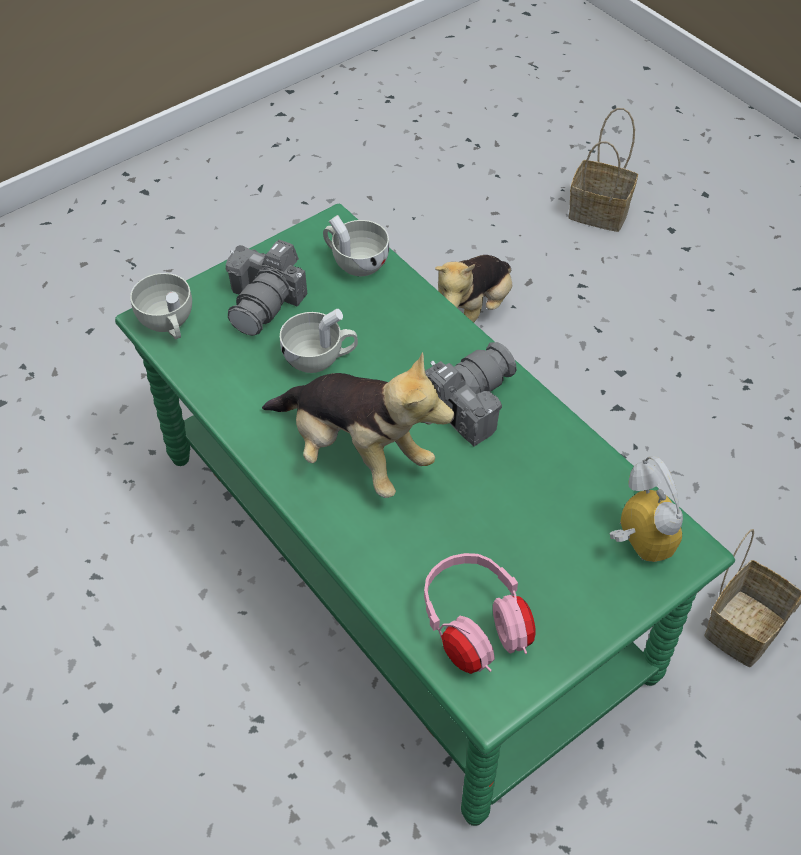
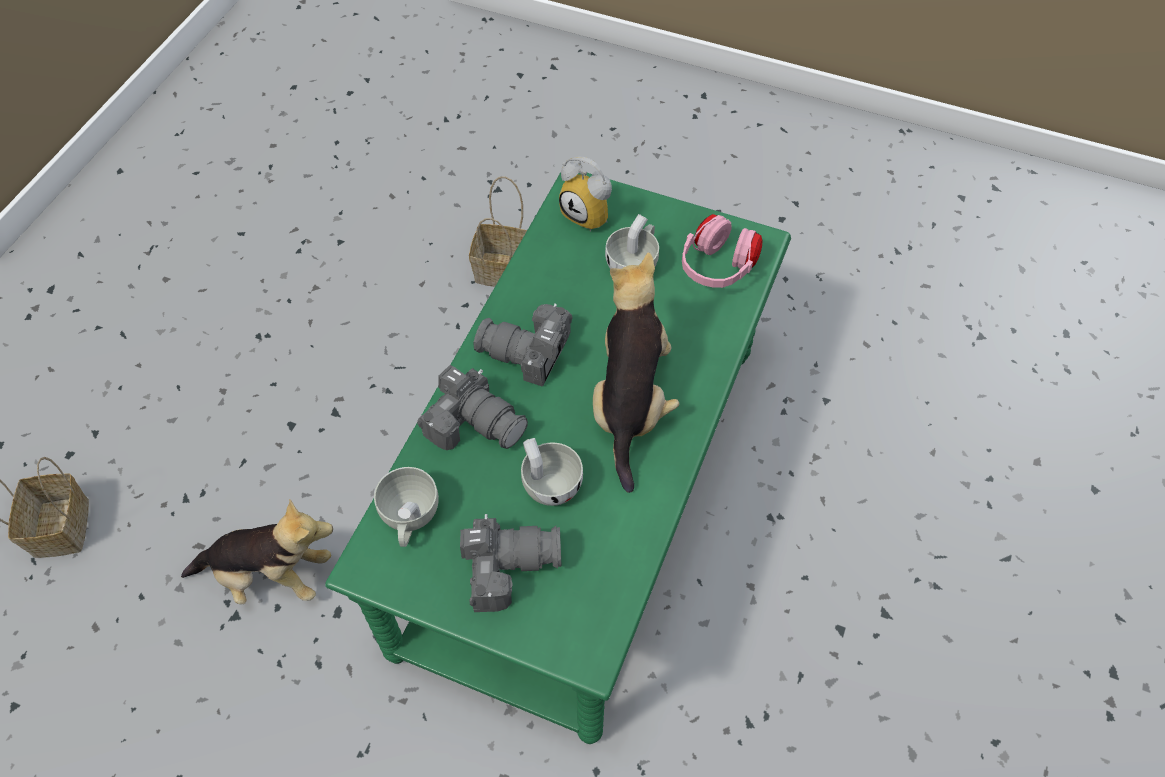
camera: 120 degrees left, 5 degrees up
(168, 324) = (586, 635): white cup -> white cup (634, 263)
(418, 334) = (474, 422): none -> camera
(634, 542) = (590, 214): alarm clock -> alarm clock turned 90 degrees counterclockwise

